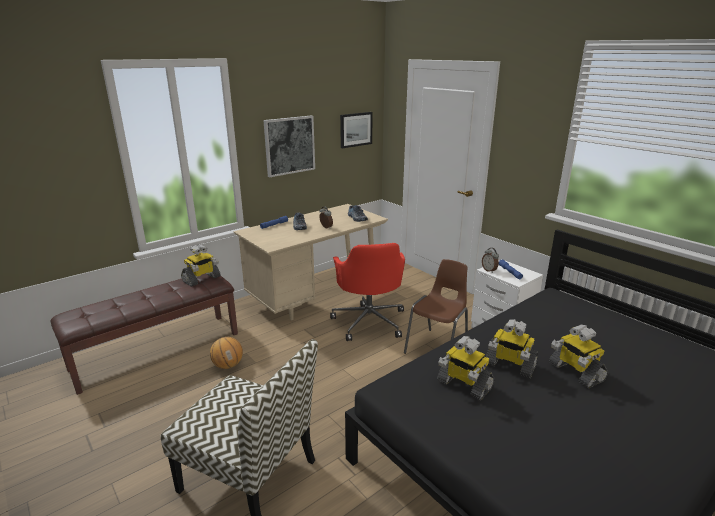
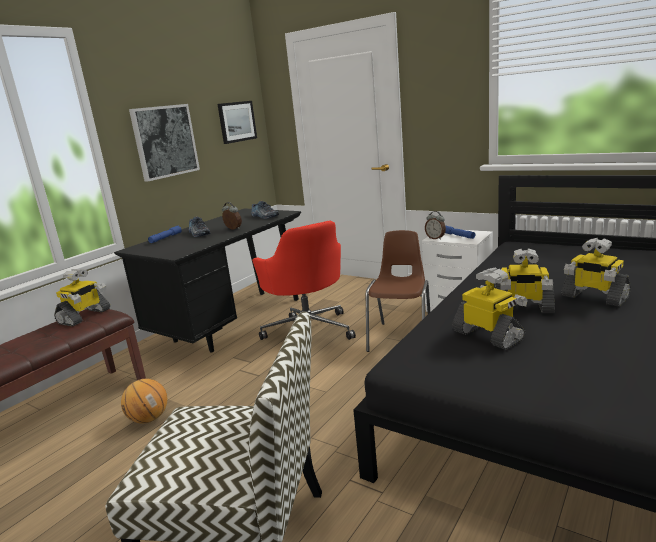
camera: 15 degrees left, 5 degrees down
(316, 298) = (231, 323): beige desk -> black desk
(463, 384) = (489, 335): toy robot -> toy robot turned 150 degrees counterclockwise

